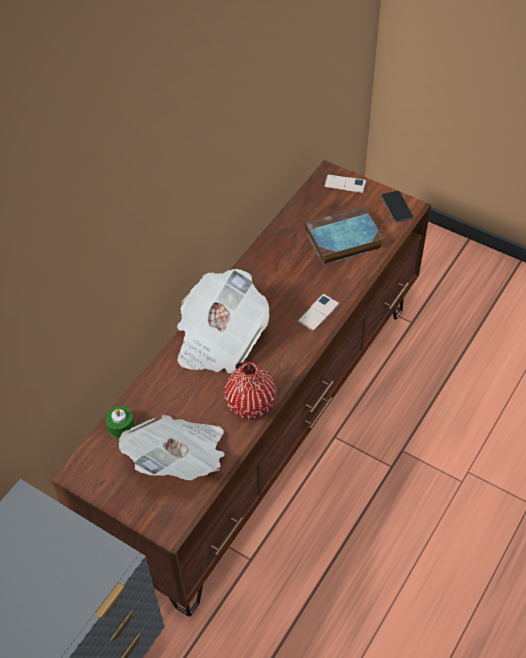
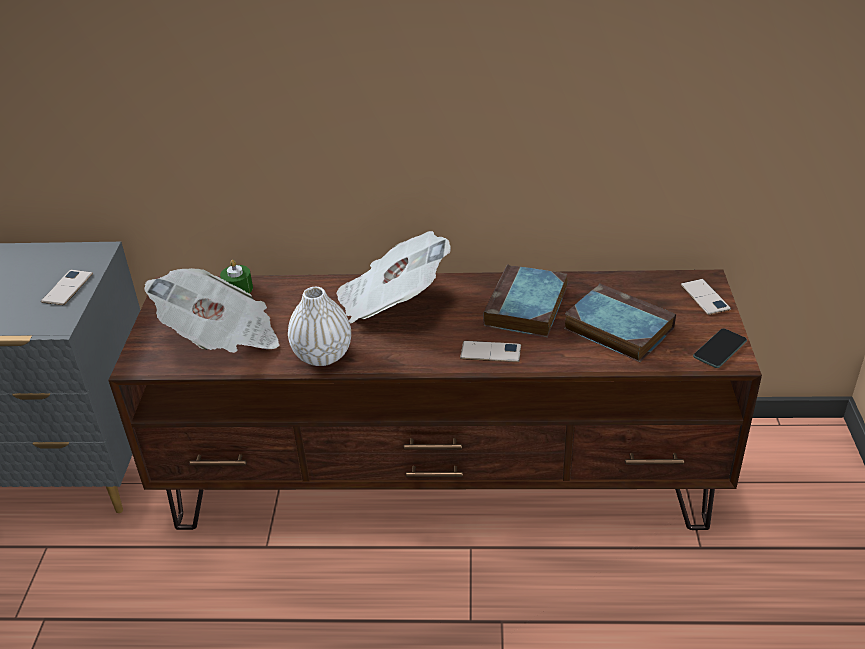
camera: 60 degrees right, 15 degrees down
(65, 538) = (67, 288): none -> phone
(250, 405) = (322, 355): red vase -> white vase
(286, 271) = (526, 308): none -> book

